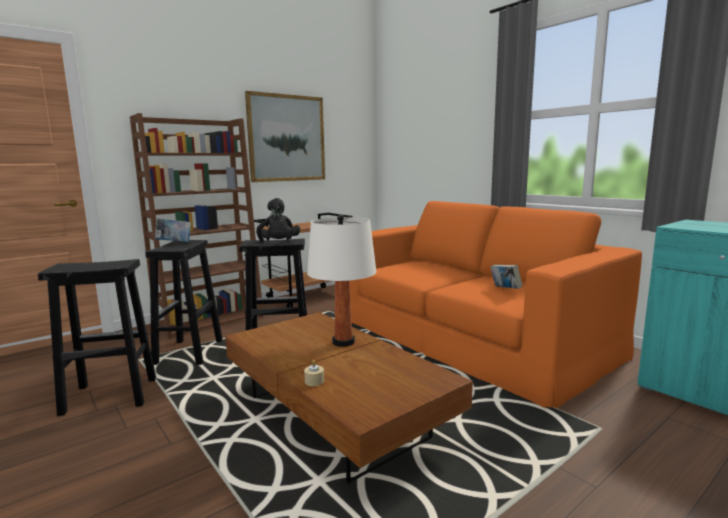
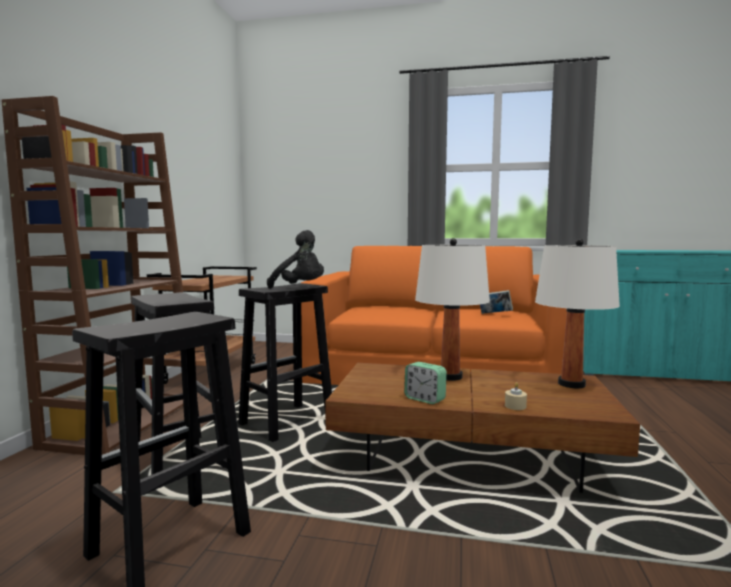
camera: 40 degrees left, 5 degrees down
(174, 243) = (151, 297): book -> none
(276, 354) = (425, 399): none -> alarm clock
(286, 138) = (173, 169): picture -> none
(419, 380) = (571, 384): none -> white table lamp

